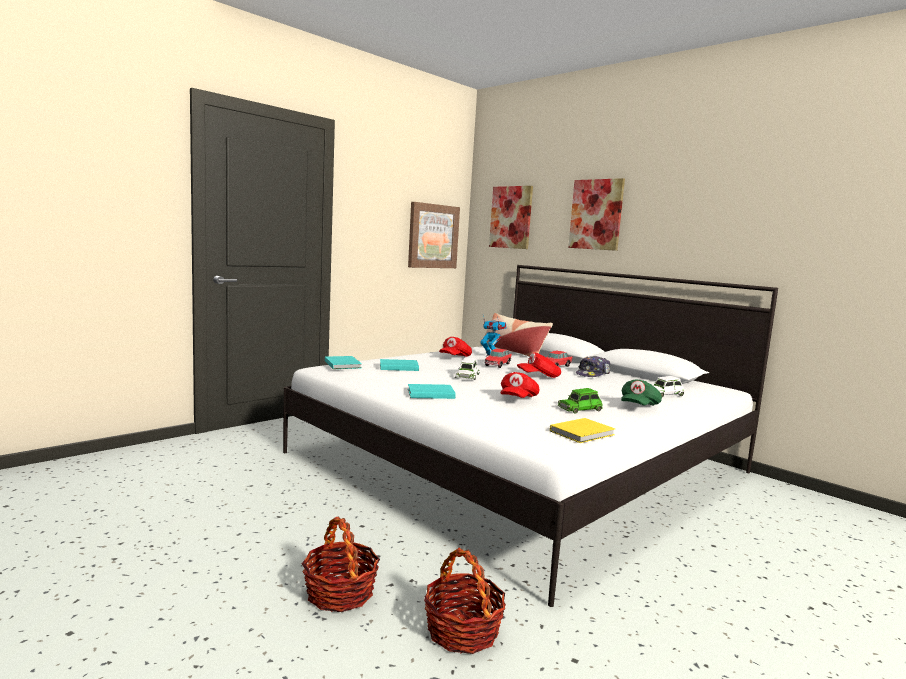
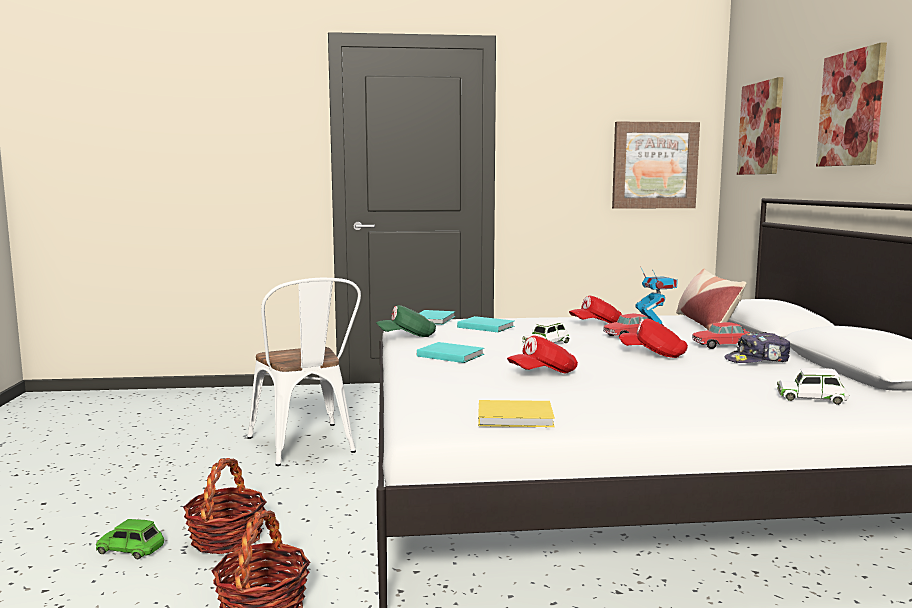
camera: 40 degrees right, 0 degrees up
(268, 496) = (306, 447): none -> white chair
(580, 409) = (597, 394): green toy car -> green toy car (132, 548)
(638, 407) = (703, 405): green cap -> green cap (407, 336)

